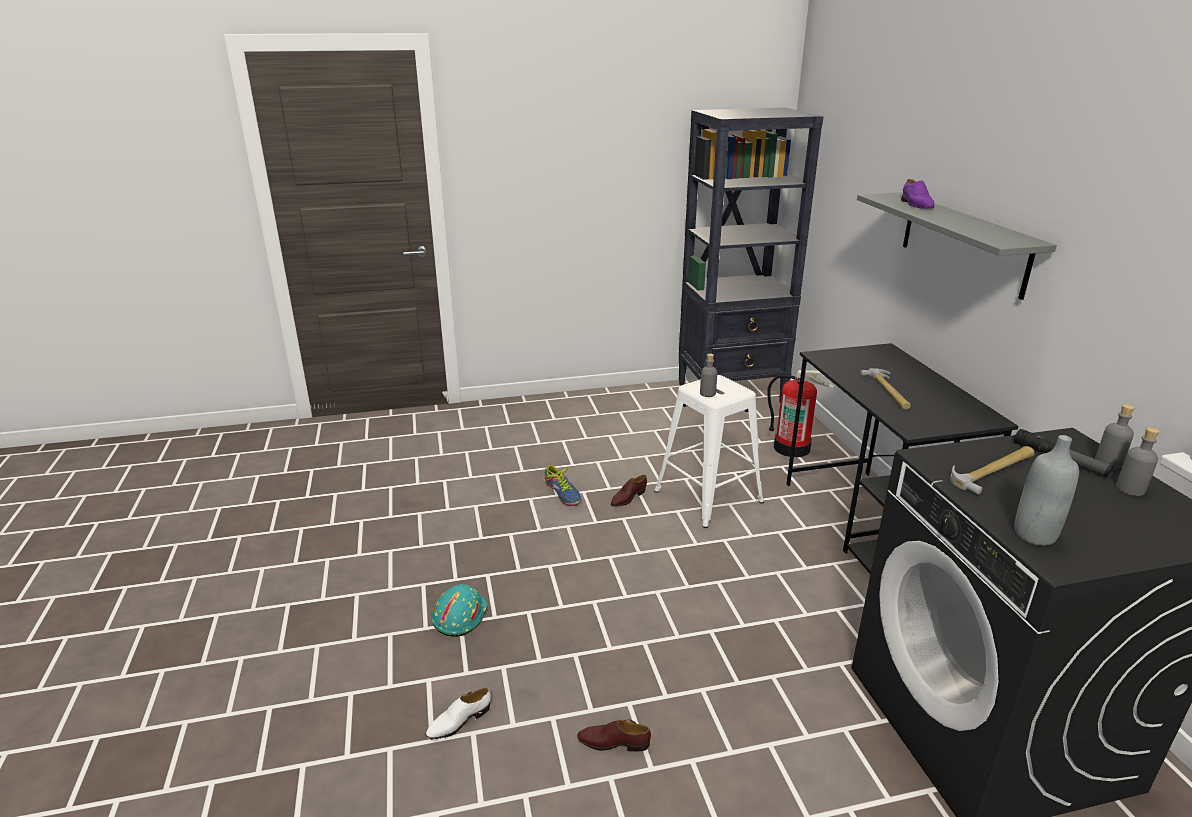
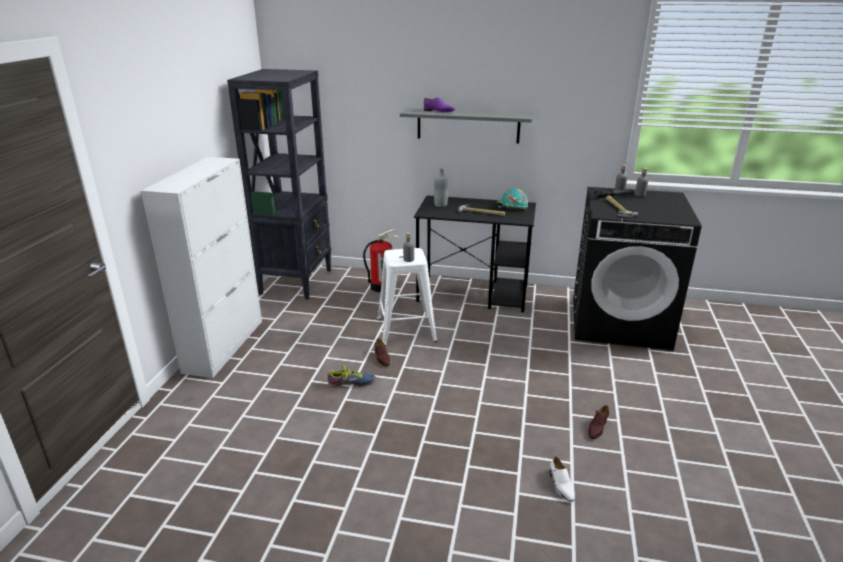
camera: 65 degrees left, 0 degrees up
(459, 616) = (460, 464): turquoise hard hat -> turquoise hard hat (511, 207)
(569, 402) = (224, 345): none -> white cabinet
(1034, 535) = (668, 217): grey bottle -> grey bottle (440, 205)

